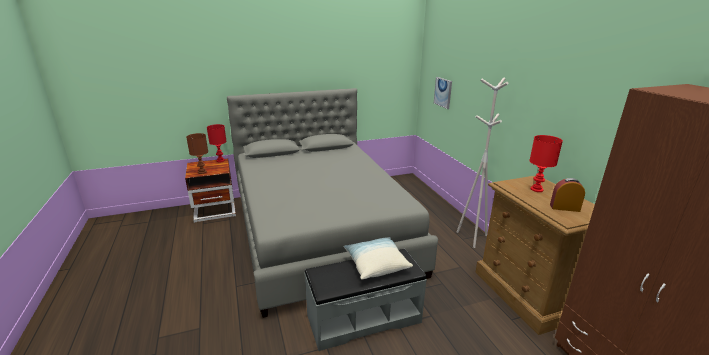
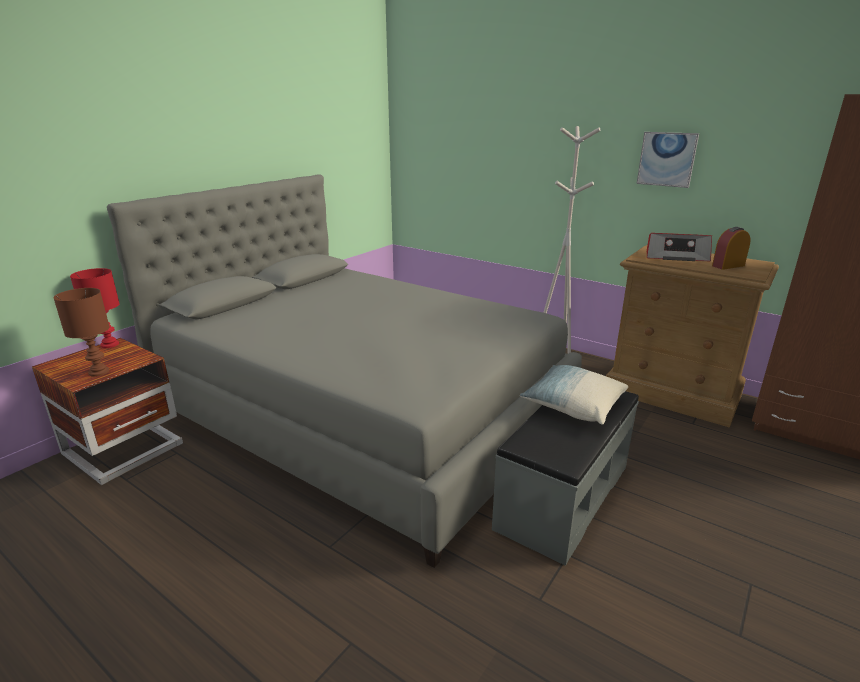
camera: 35 degrees left, 0 degrees up
(443, 92) = (447, 168): picture -> picture (667, 159)
(537, 189) = (675, 256): red table lamp -> radio

